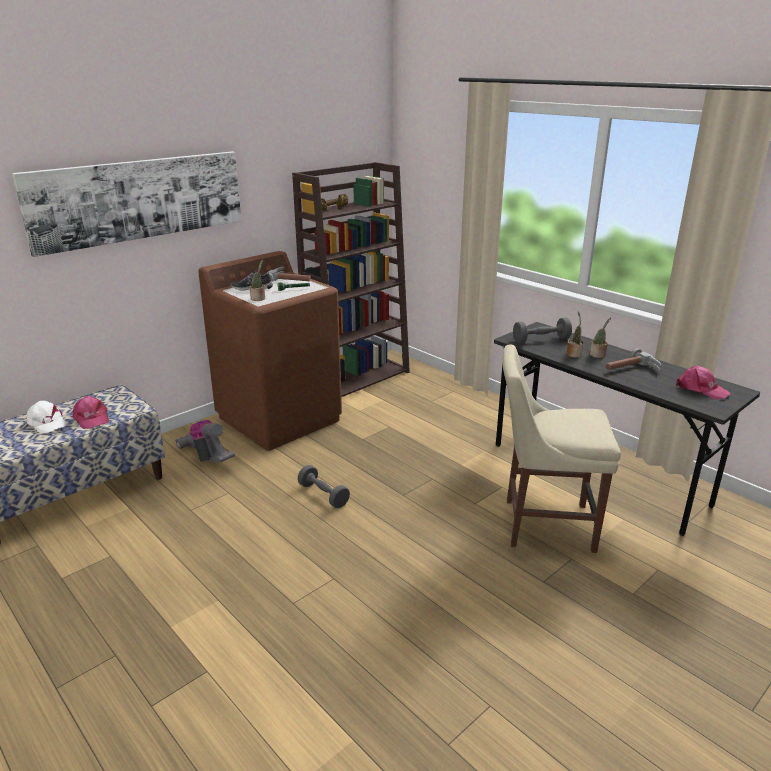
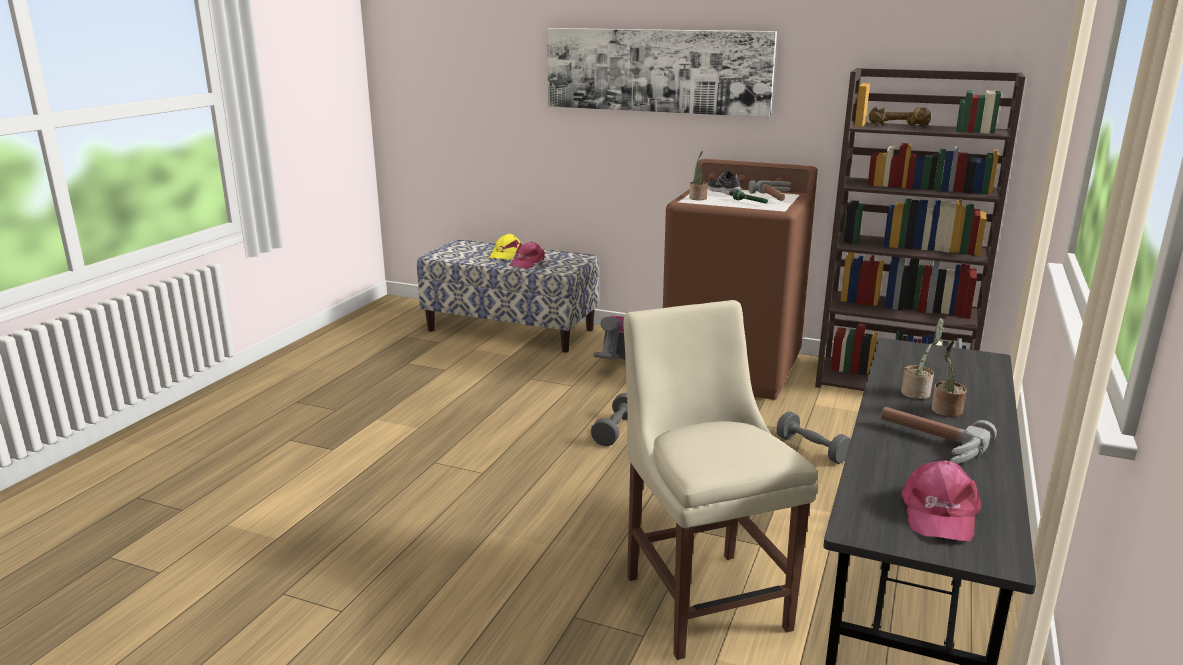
camera: 65 degrees right, 5 degrees down
(46, 423) = (506, 254): white cap -> yellow cap
(541, 340) = (932, 365): grey dumbbell -> grey dumbbell (812, 449)

